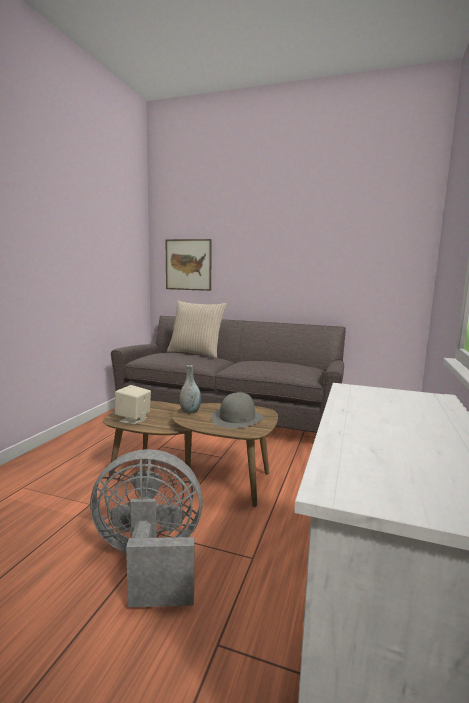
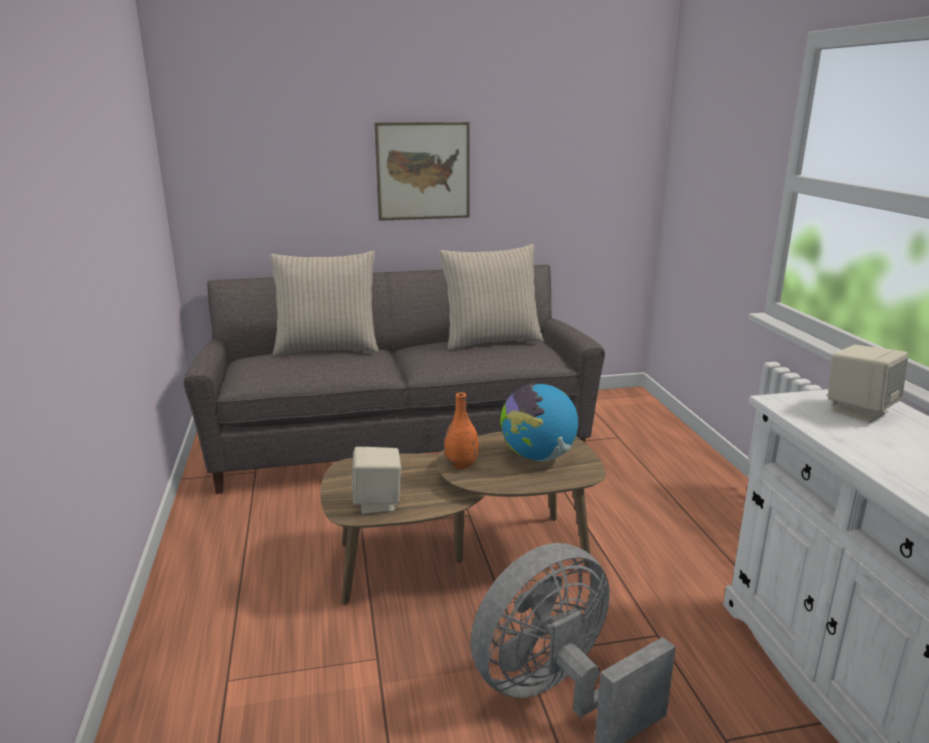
camera: 30 degrees left, 10 degrees up
(188, 264) = (256, 174): picture -> picture (423, 171)
(190, 412) = (461, 465): grey vase -> orange vase
(237, 418) = (537, 457): grey hat -> globe
(284, 362) = (491, 340): none -> beige pillow
(405, 403) = (859, 411): none -> beige speaker

